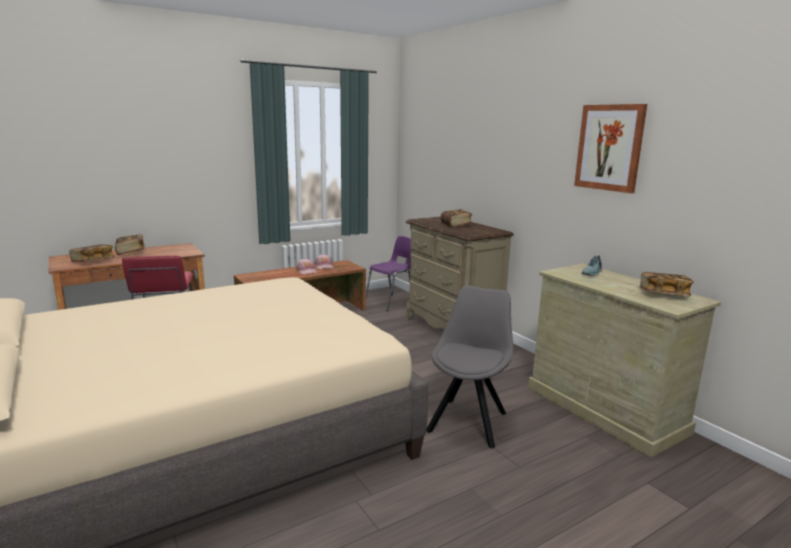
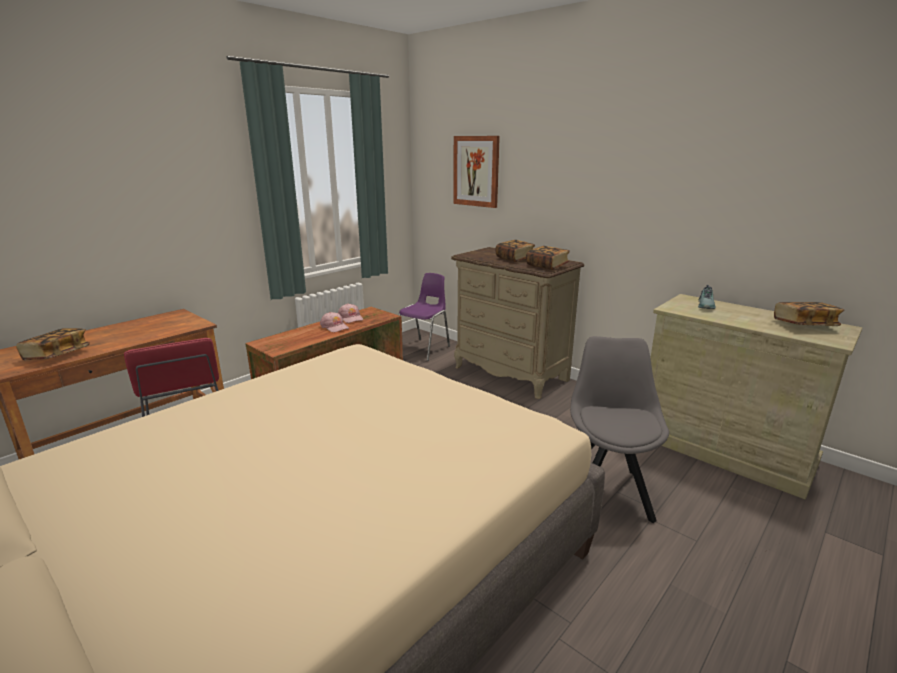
camera: 15 degrees left, 5 degrees up
(130, 252) = (105, 332): book -> book (547, 266)
(609, 147) = (717, 163): picture -> picture (476, 171)

